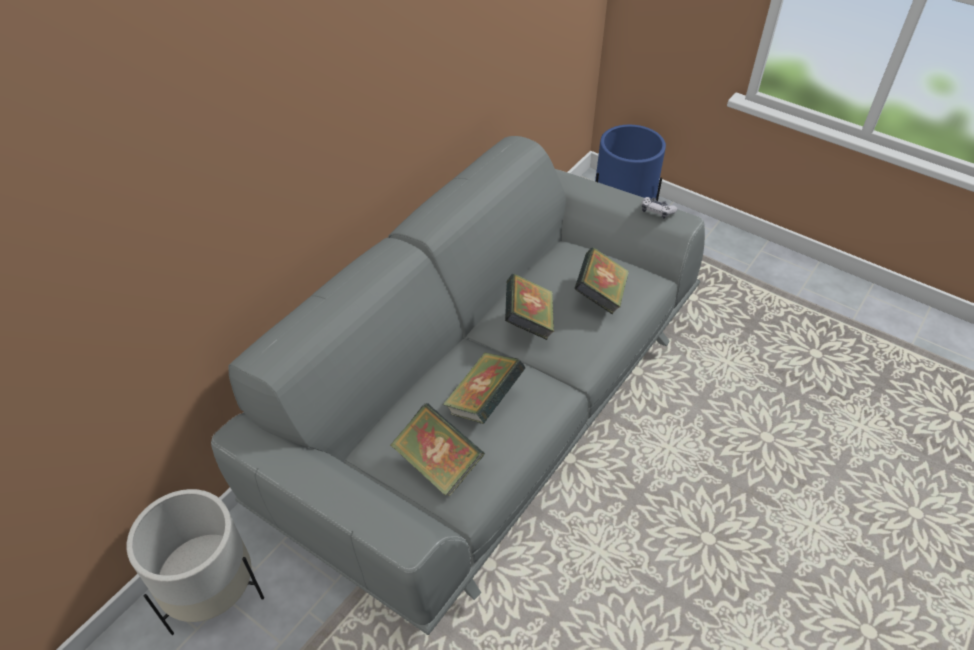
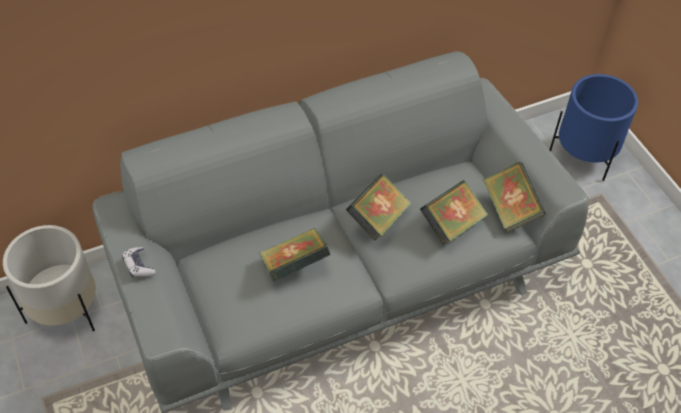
camera: 30 degrees right, 5 degrees up
(438, 464) = (230, 296): book -> book (510, 209)
(657, 211) = (551, 173): game controller -> game controller (139, 266)

